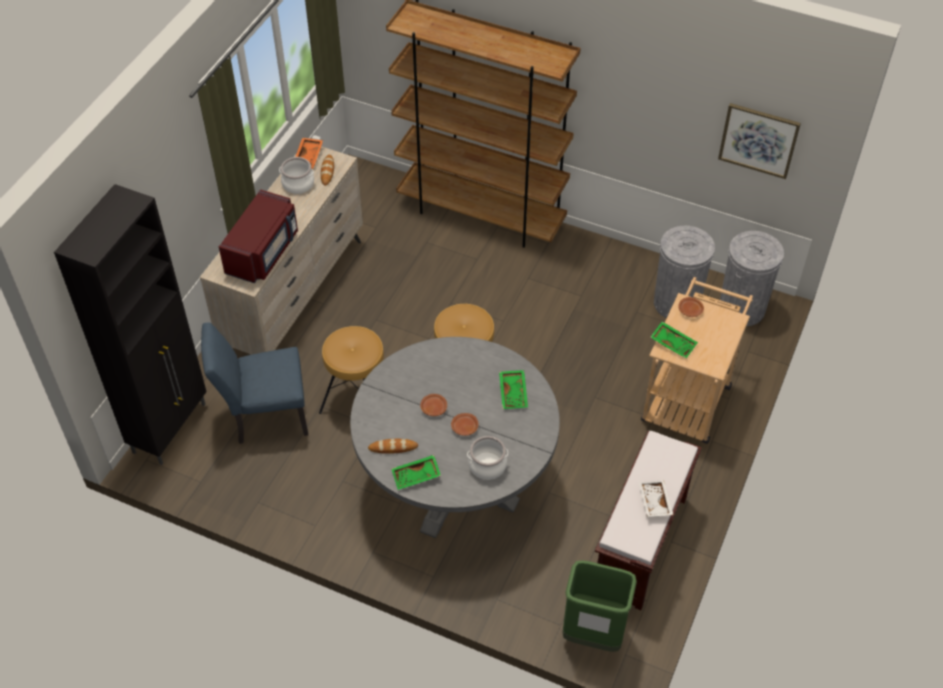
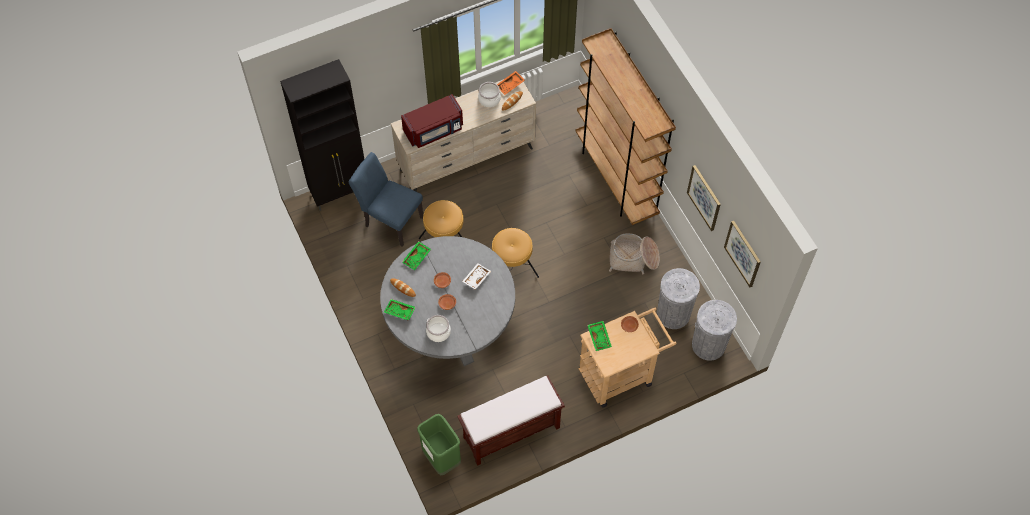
camera: 40 degrees right, 10 degrees up
(514, 393) = (489, 303): green tray -> green tray (417, 258)
(580, 278) = (633, 258): none -> basket
(653, 502) = (507, 414): white tray -> white tray (476, 278)
(658, 117) = (704, 197): none -> picture

